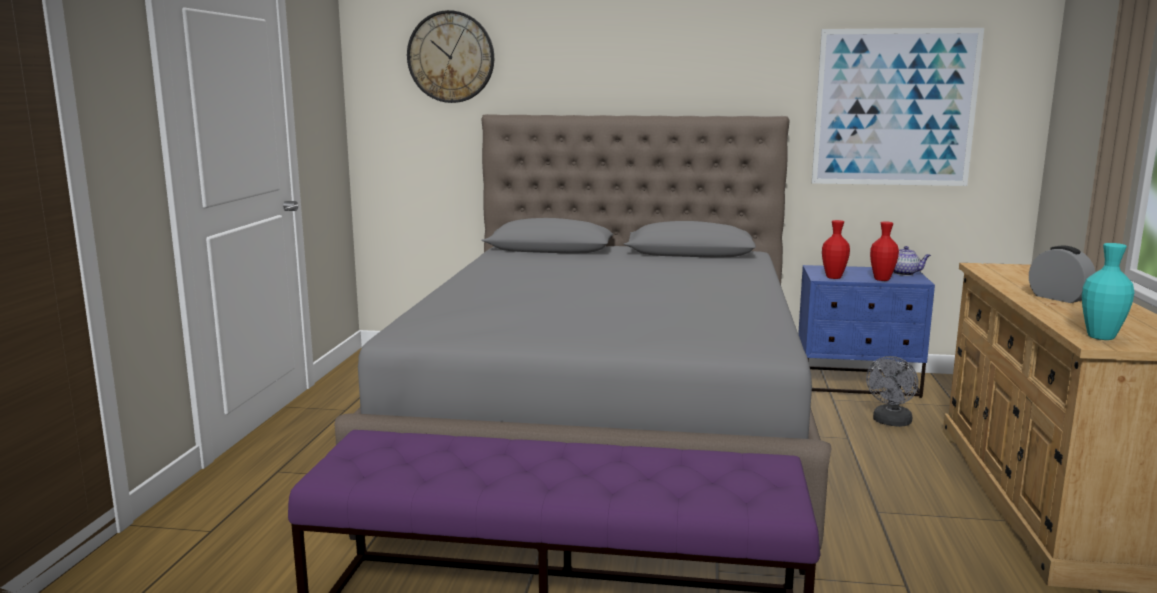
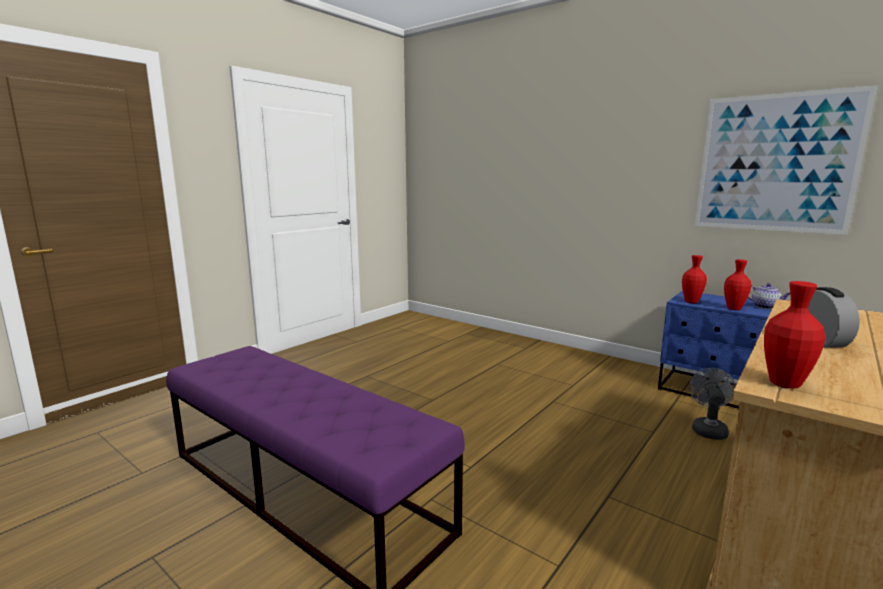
camera: 30 degrees right, 0 degrees up
(451, 57) = (457, 136): wall clock -> none
(608, 434) = (478, 387): grey bed -> none
(890, 422) = (708, 429): grey fan -> grey fan turned 135 degrees clockwise
(1100, 337) = (784, 384): turquoise vase -> red vase

